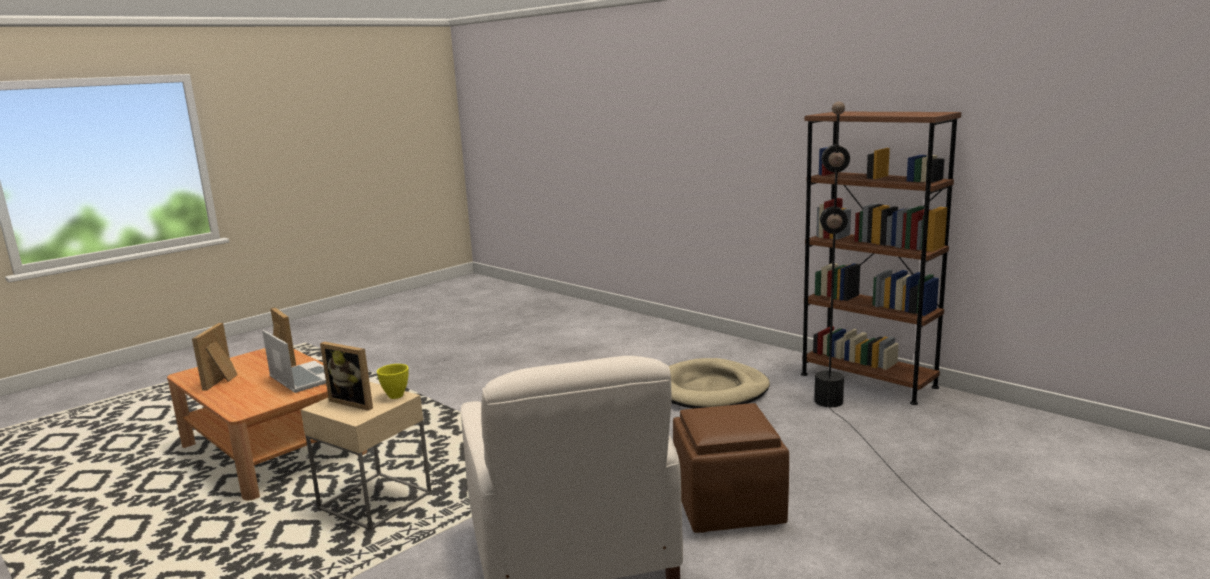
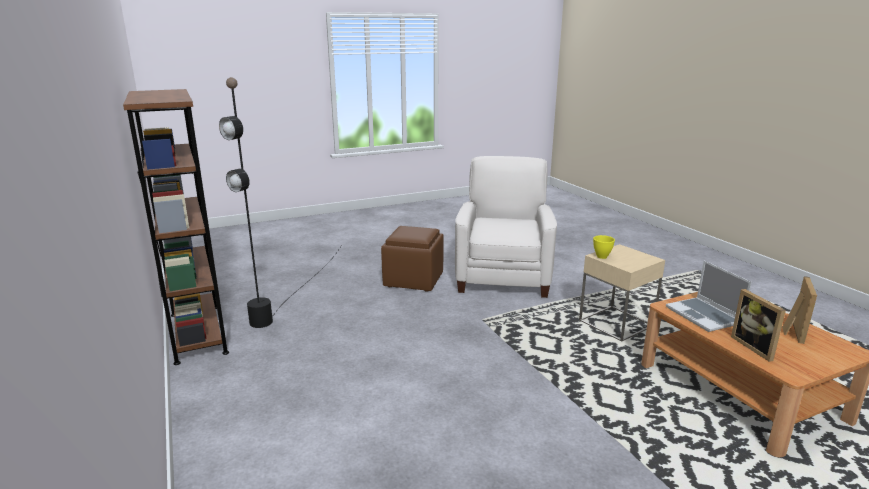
camera: 160 degrees left, 5 degrees up
(355, 402) = (628, 257): picture frame -> none
(710, 390) = (322, 357): beige dog bed -> none

